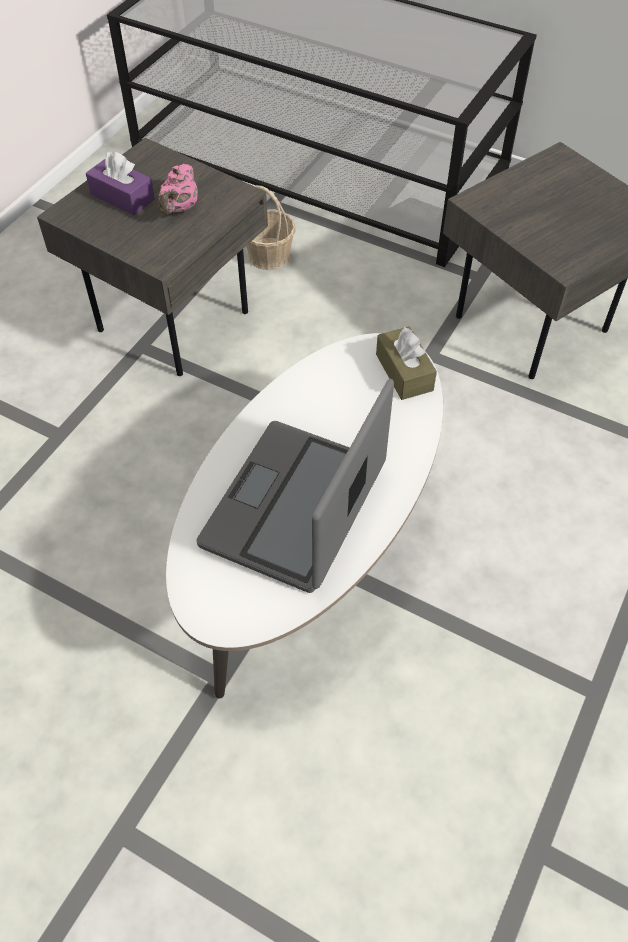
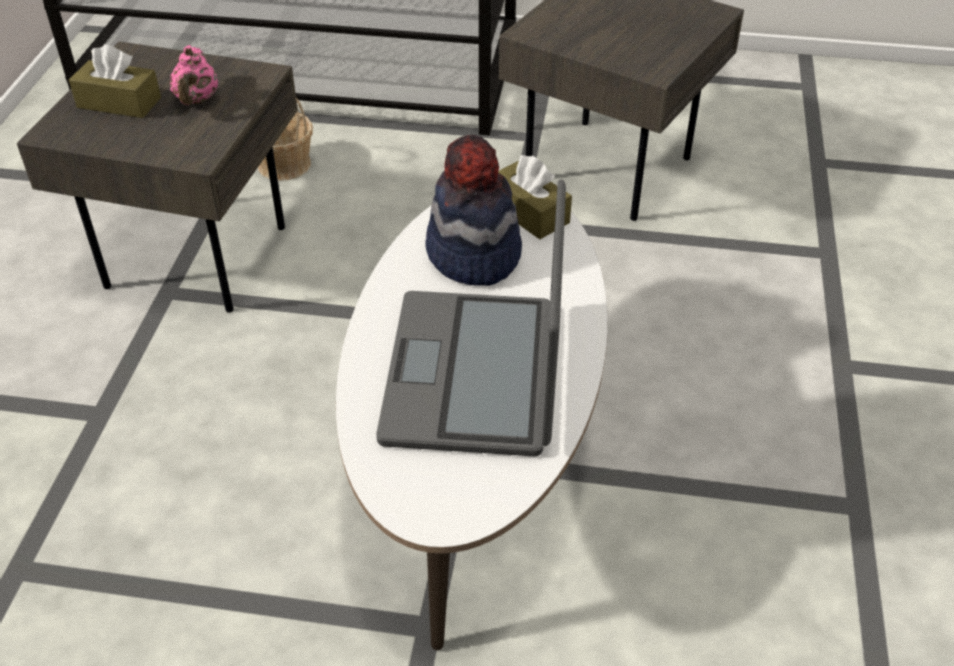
camera: 20 degrees left, 10 degrees down
(122, 197) = (119, 103): purple tissue box -> brown tissue box
(342, 399) = (473, 255): none -> hat

